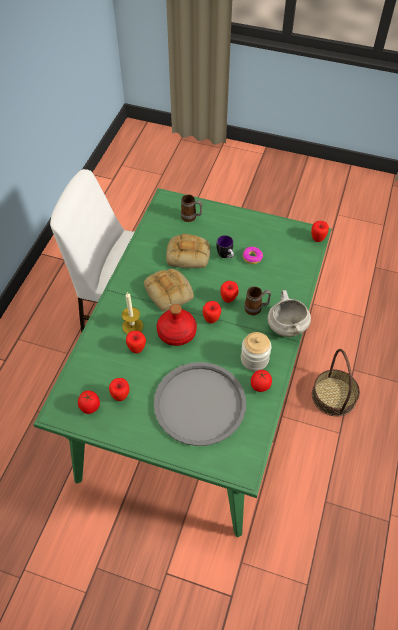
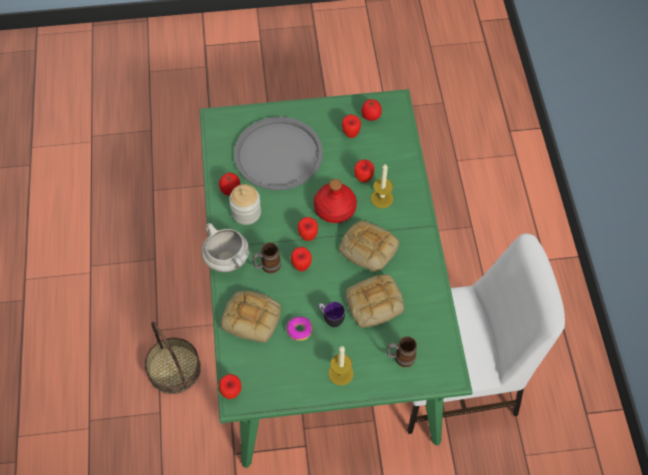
camera: 155 degrees right, 5 degrees up
(236, 223) = (340, 373): none -> candle
(283, 277) = (252, 318): none -> bread

